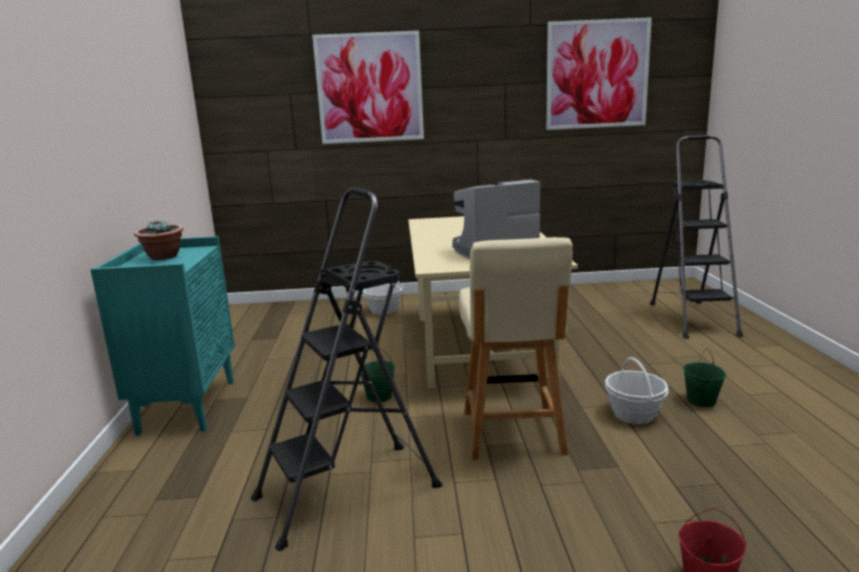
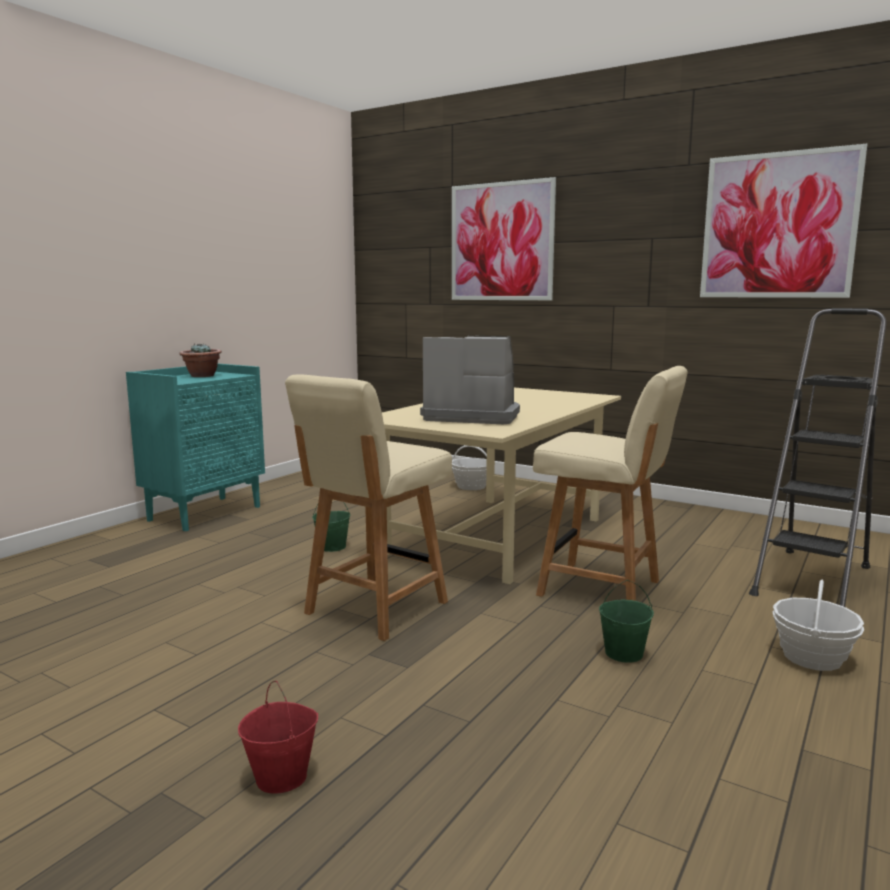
camera: 35 degrees right, 5 degrees down
(350, 490) = (189, 598): step ladder -> none
(613, 362) = (602, 589): none -> beige chair
(634, 414) = (520, 636): basket -> basket (812, 657)

